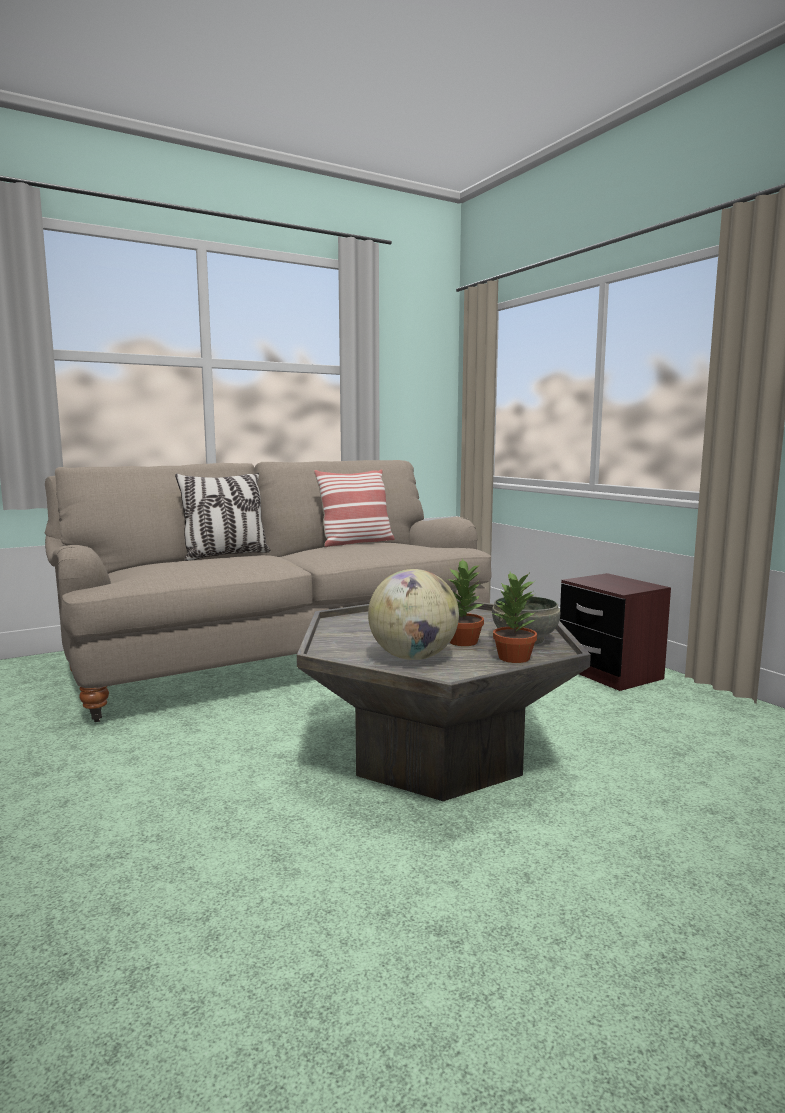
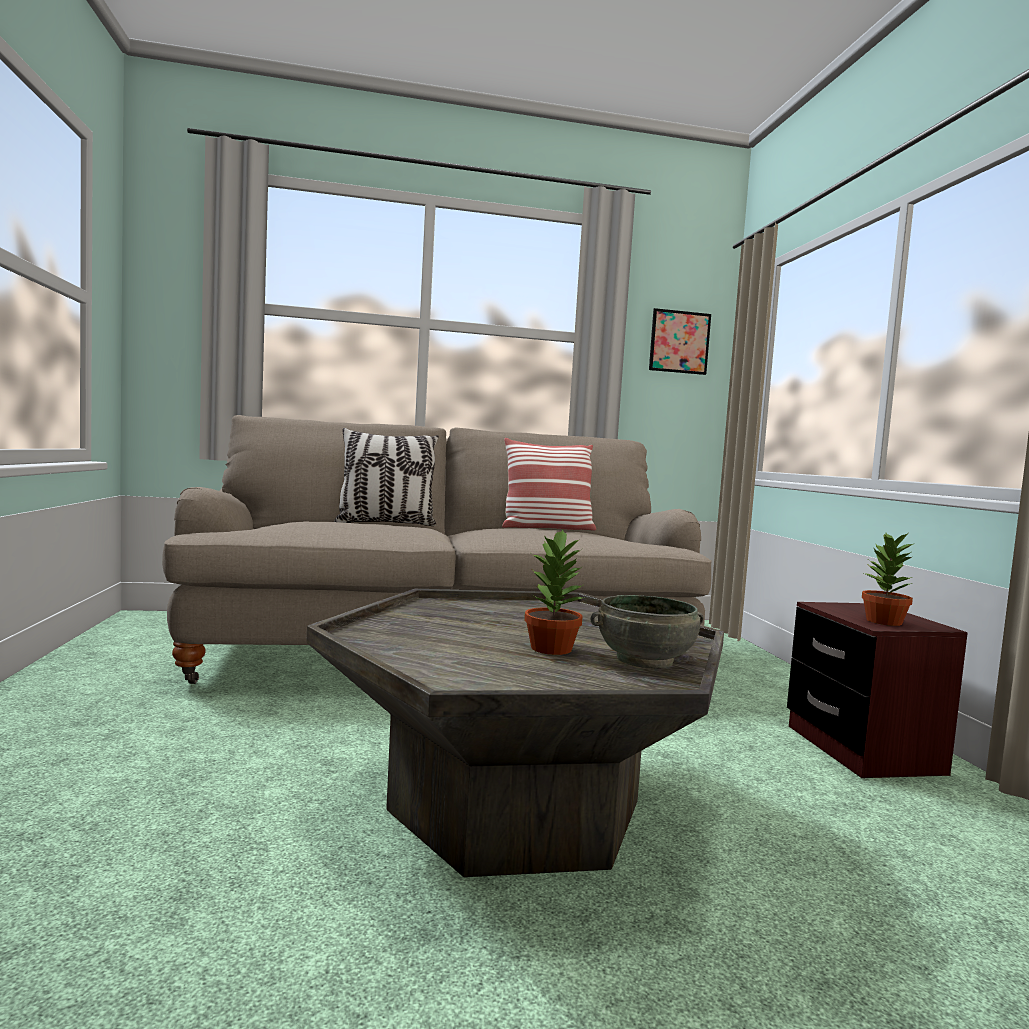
camera: 20 degrees right, 5 degrees down
(413, 657) = (454, 655): globe -> none
(418, 370) = (679, 342): none -> picture
(514, 658) = (593, 680): potted plant -> potted plant (884, 622)

